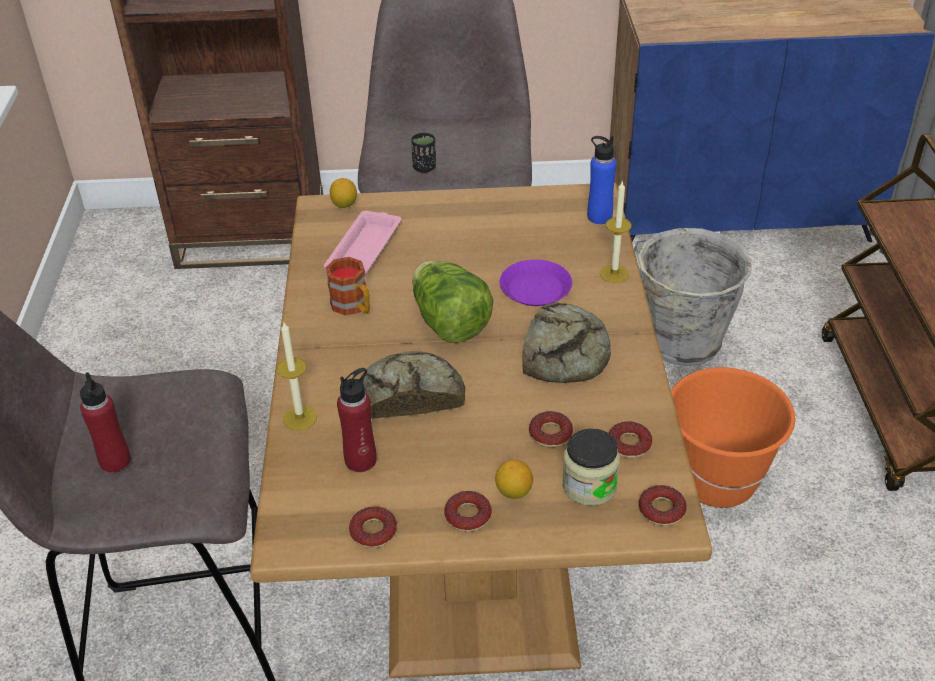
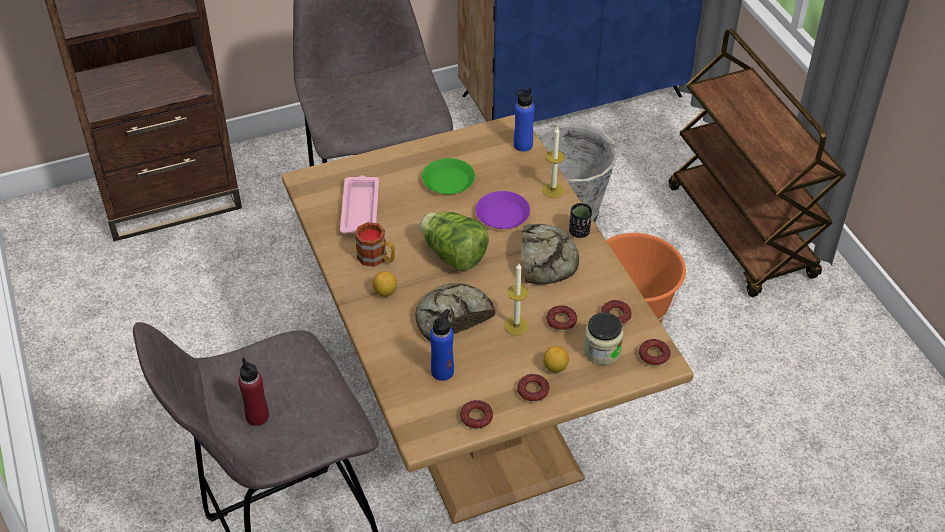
camera: 20 degrees left, 5 degrees up
(300, 418) = (383, 352): candle -> candle (516, 326)
(344, 204) = (324, 174): lemon -> lemon (385, 292)
(361, 460) = (442, 371): red bottle -> blue bottle
(424, 168) = (366, 127): black cup -> black cup (579, 232)
(487, 239) = (448, 181): none -> green plate

